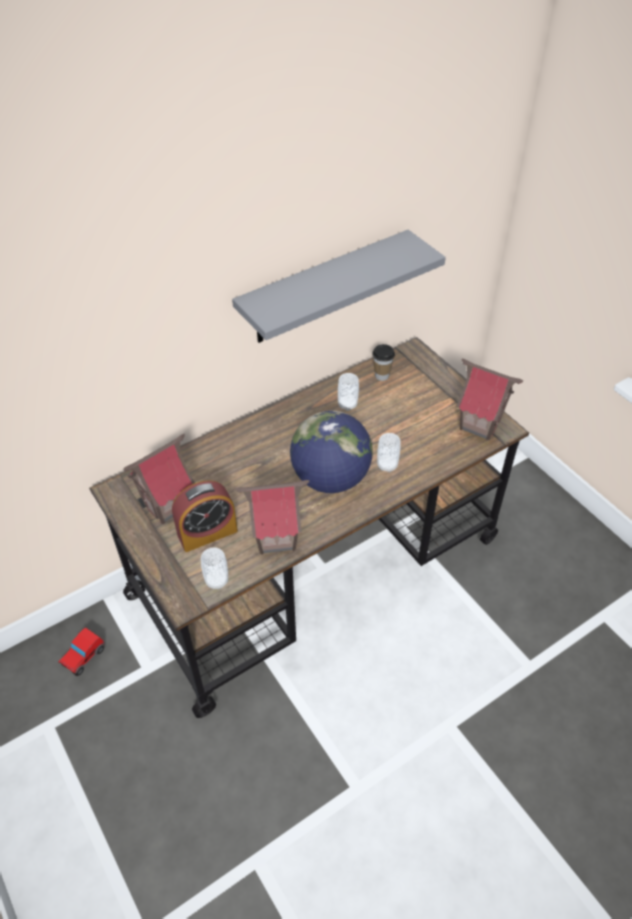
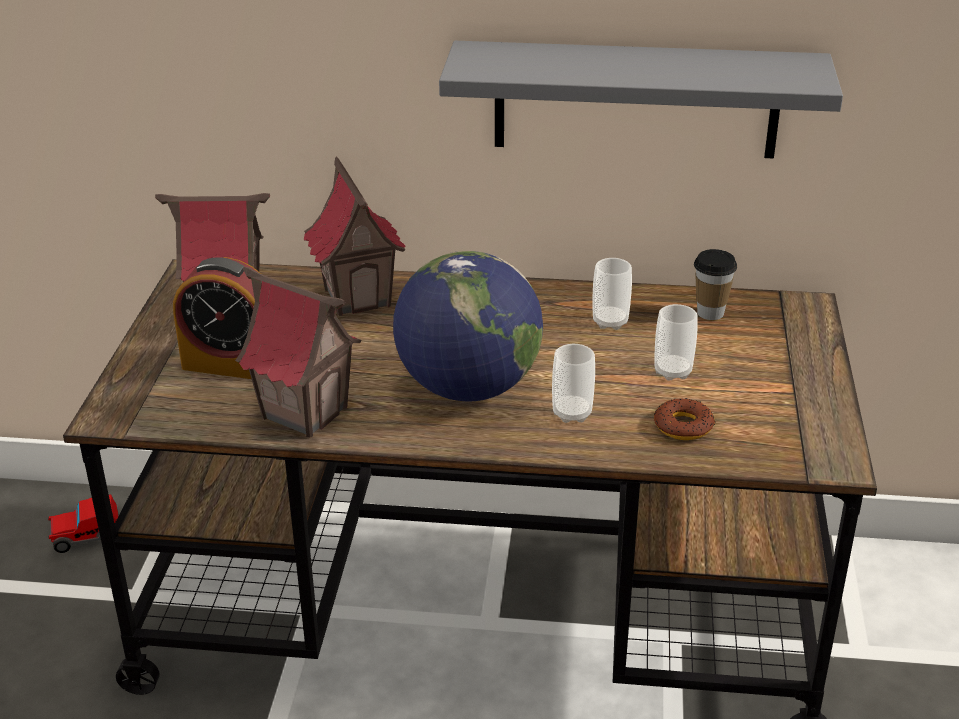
camera: 40 degrees right, 15 degrees down
(217, 580) = (173, 415): cup -> cup (672, 371)
(435, 444) = (683, 426): none -> donut
(479, 425) = (795, 437): toy house -> toy house (358, 297)

